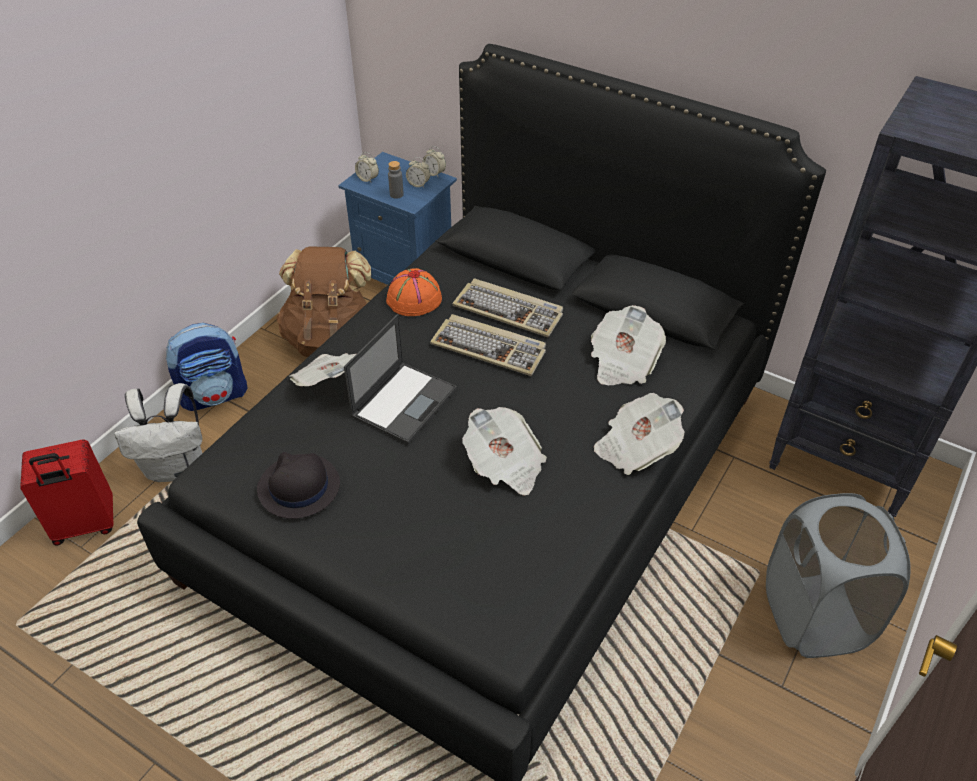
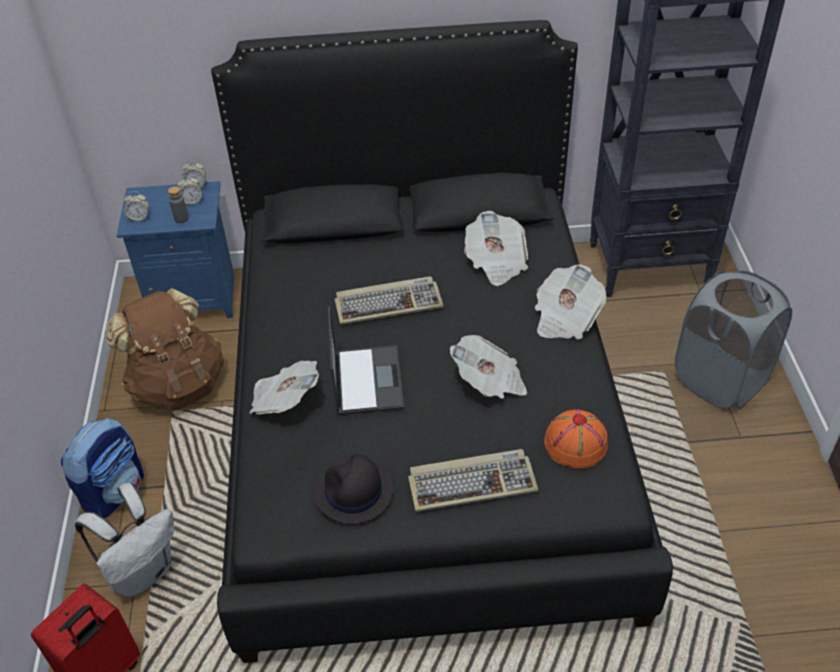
camera: 35 degrees left, 0 degrees up
(414, 299) = (286, 298): orange hat -> orange hat (575, 444)
(509, 310) = (373, 267): keyboard -> keyboard (472, 482)

